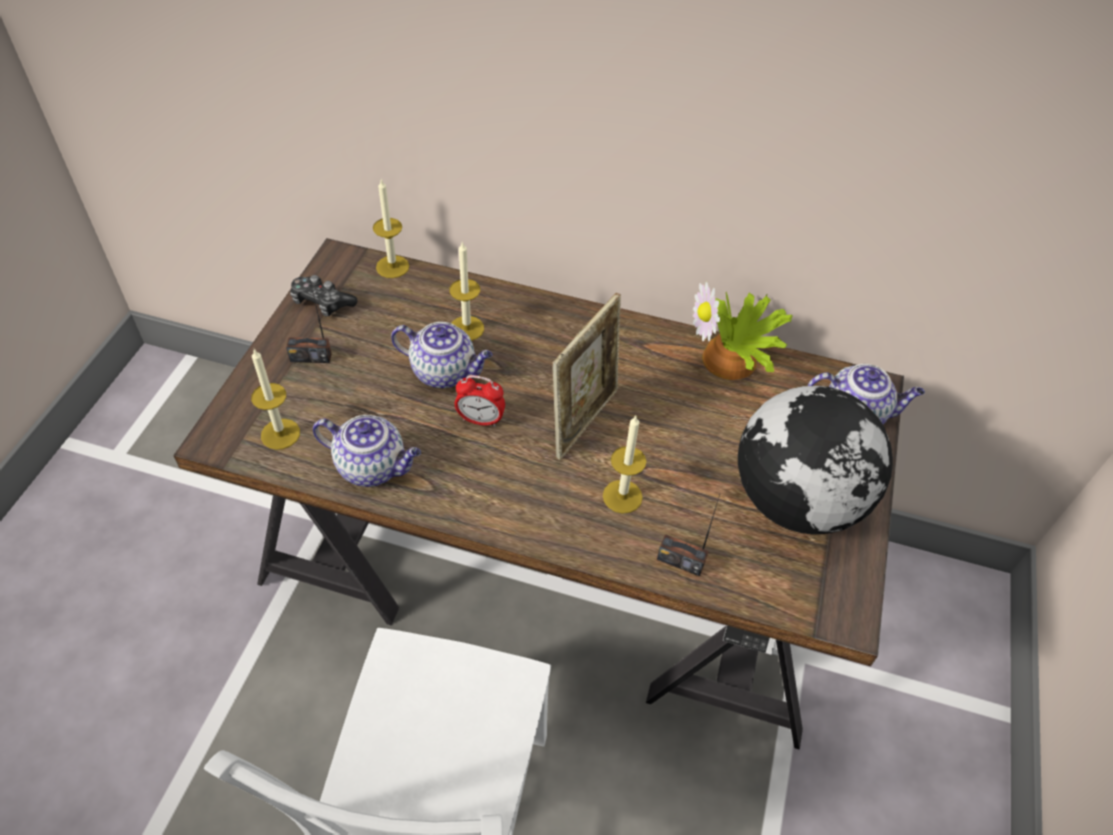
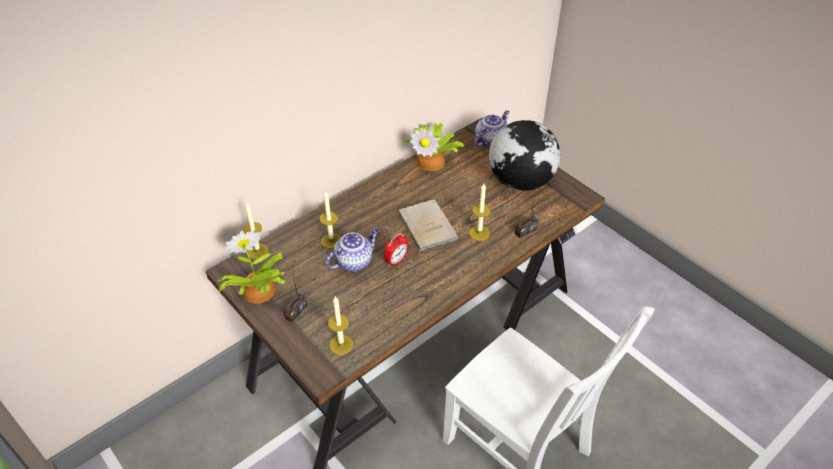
camera: 55 degrees left, 5 degrees down
(322, 302) = (257, 291): game controller -> potted plant
(373, 466) = (393, 314): teapot -> none
(584, 420) = (426, 225): picture frame -> beige book

